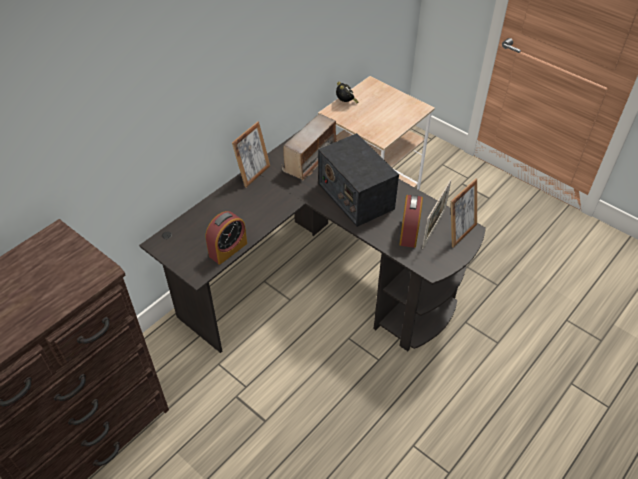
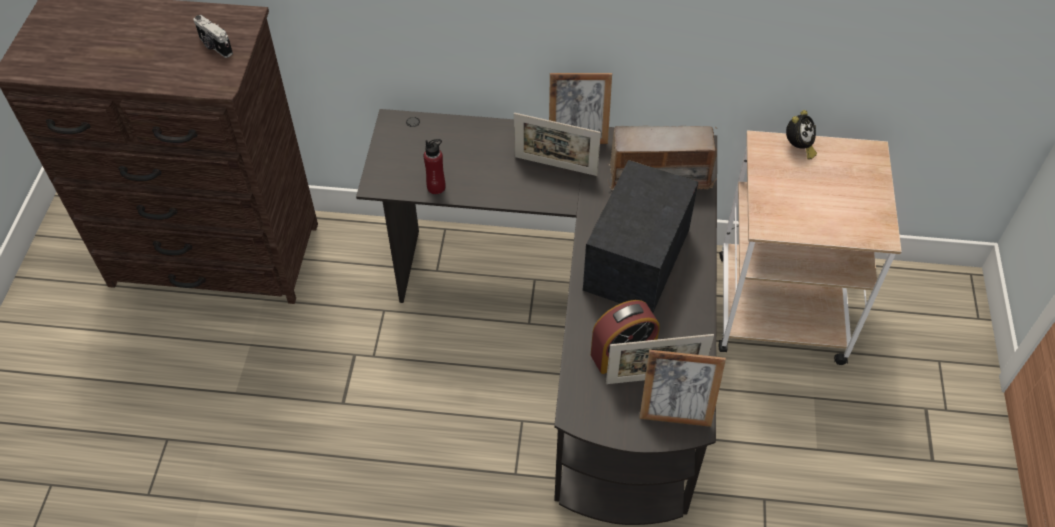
camera: 55 degrees right, 5 degrees up
(64, 260) = (215, 46): none -> camera
(228, 249) = (436, 187): alarm clock -> red bottle
(264, 193) = (555, 166): none -> picture frame

